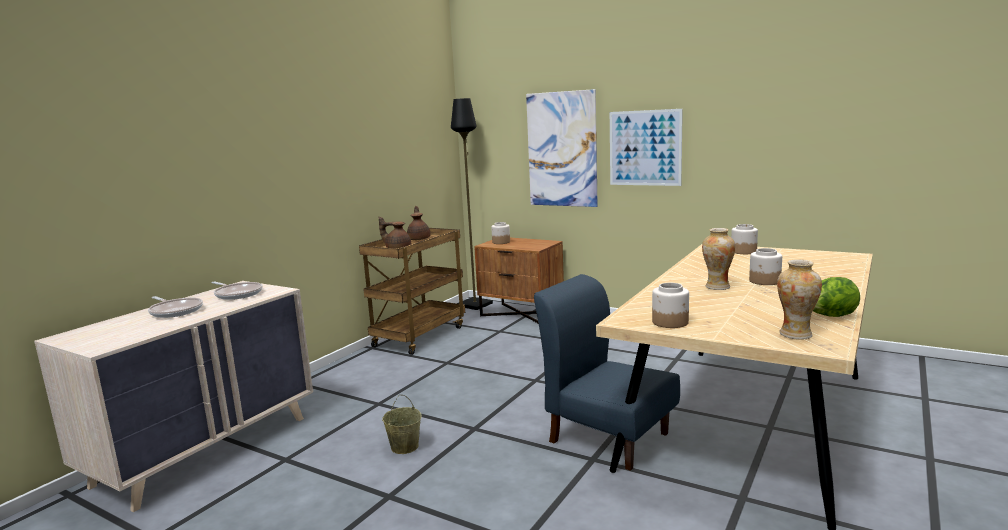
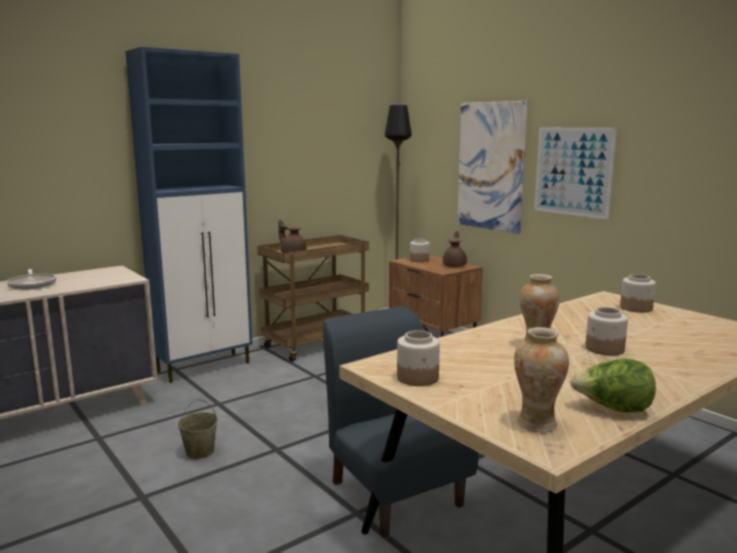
camera: 20 degrees right, 0 degrees up
(237, 294) = (97, 277): frying pan -> none
(329, 375) = (205, 367): none -> blue cabinet
(419, 239) = (328, 246): brown teapot -> brown teapot (455, 266)

